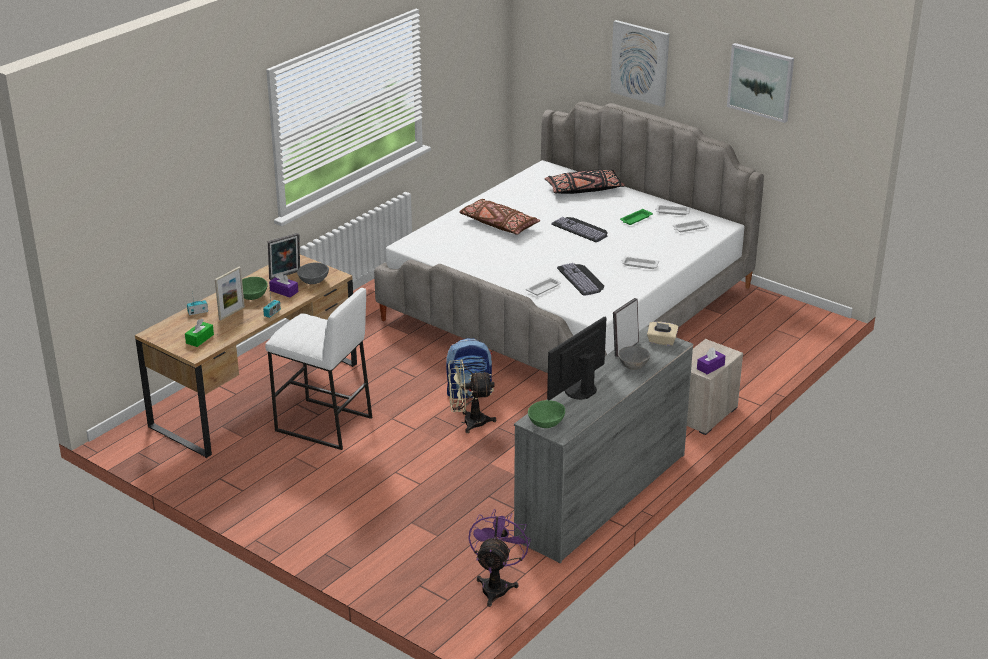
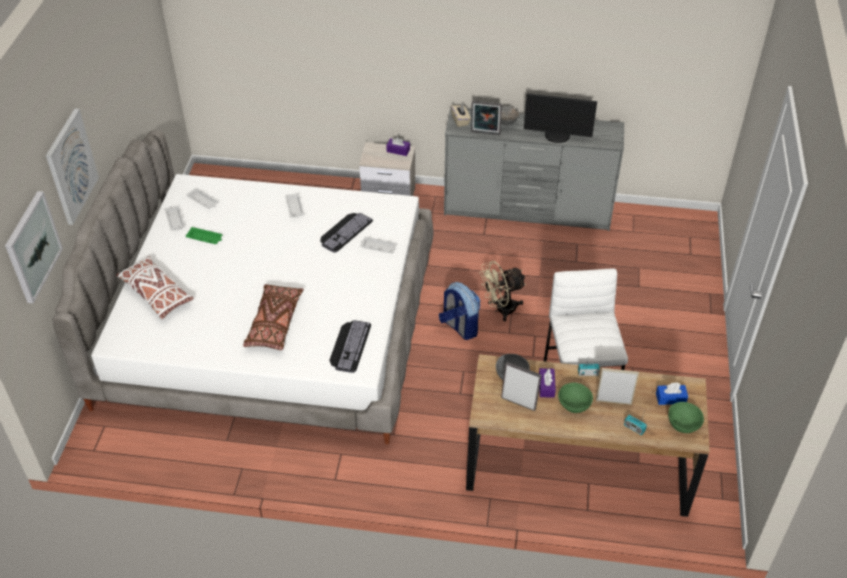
camera: 120 degrees left, 15 degrees up
(200, 339) = (670, 398): green tissue box -> blue tissue box
(468, 422) = (500, 309): beige fan -> beige fan turned 105 degrees clockwise
(496, 585) = (656, 222): purple fan -> none
(546, 423) = (608, 136): green bowl -> green bowl (682, 424)
(582, 229) = (247, 264): keyboard -> keyboard (349, 345)
(584, 190) = (156, 294): black pillow -> white pillow
(761, 82) = (121, 63): picture -> picture (32, 247)

